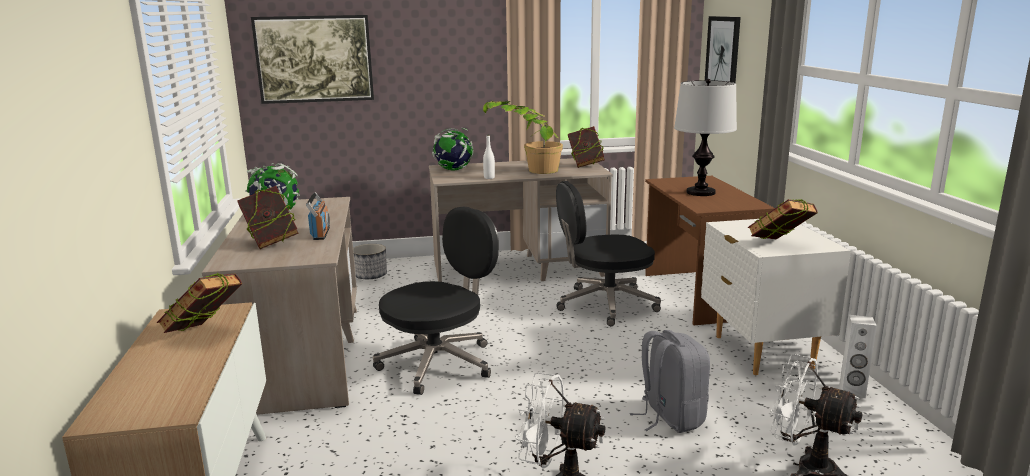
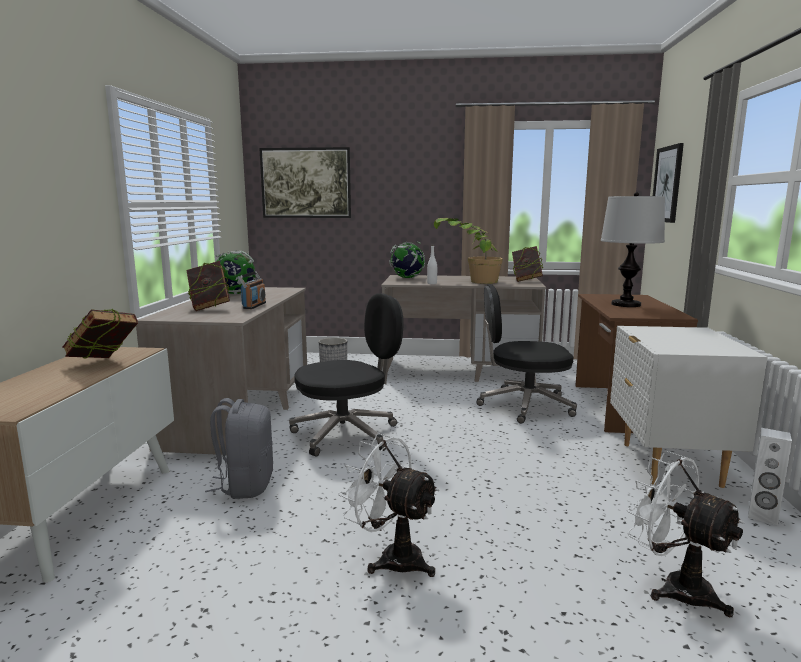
camera: 15 degrees right, 5 degrees down
(670, 417) = (541, 510): grey backpack -> grey backpack (245, 485)
(779, 245) = (684, 347): book -> none

